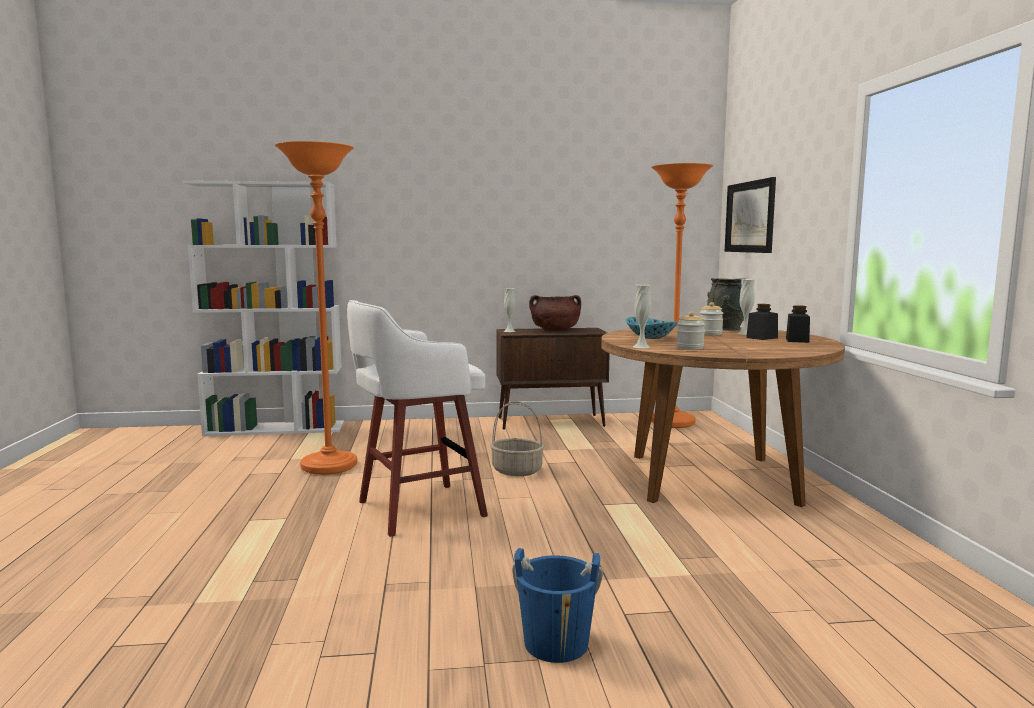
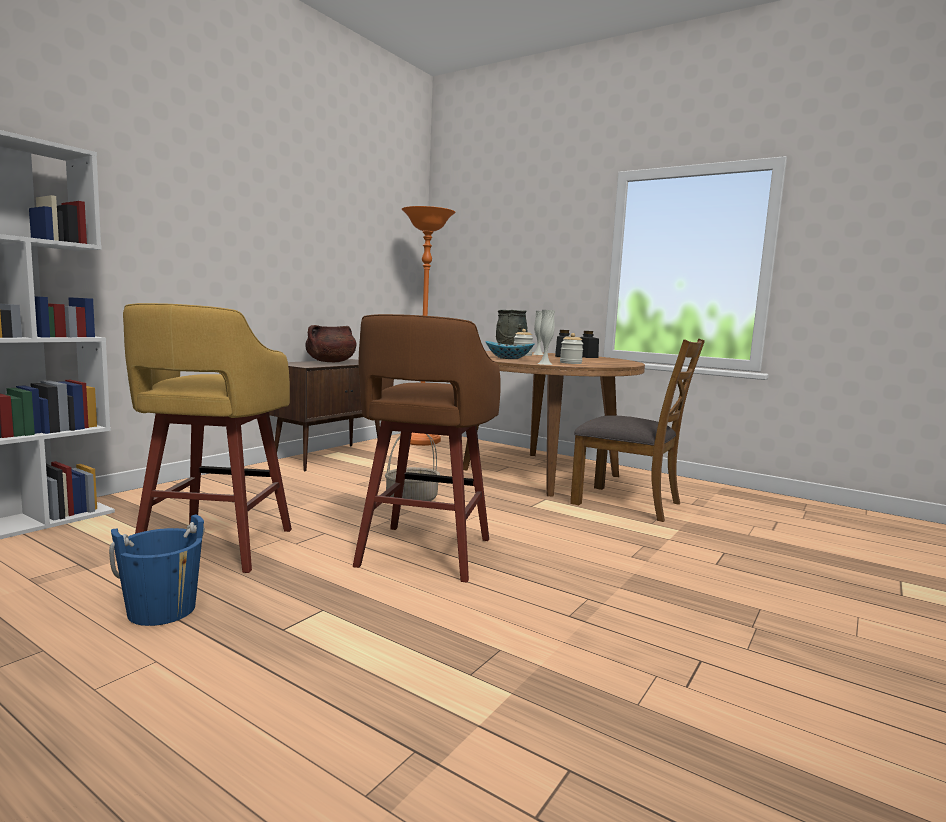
camera: 50 degrees left, 0 degrees up
(329, 466) = (214, 548): orange floor lamp -> yellow stool
(416, 509) = (423, 554): white stool -> brown stool
(509, 331) = (293, 364): white vase -> none
(556, 644) = (742, 596): blue bucket -> blue bucket (162, 610)
(718, 533) = (628, 503): none -> brown chair
(750, 217) = (476, 262): picture -> none

